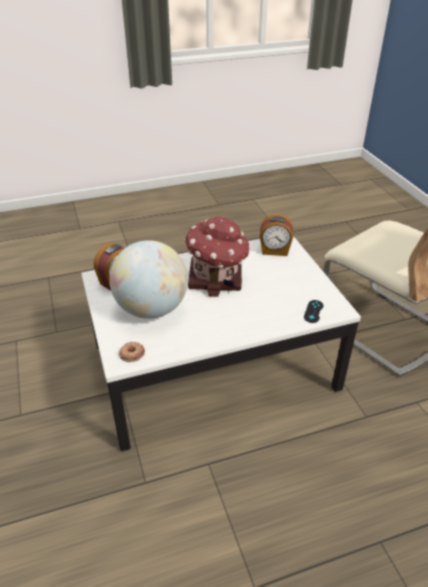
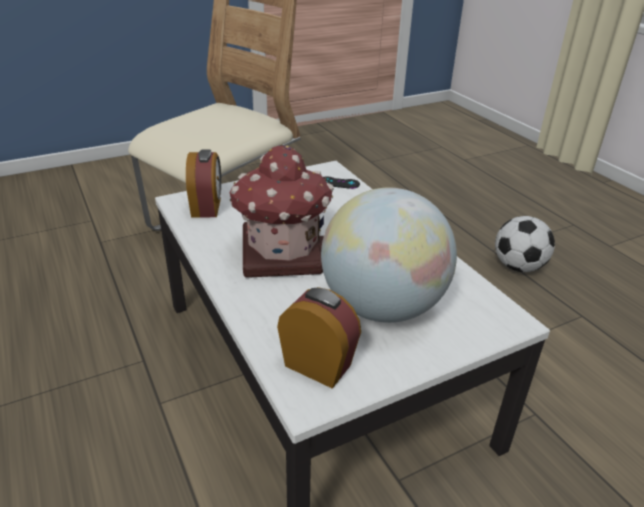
camera: 100 degrees left, 5 degrees down
(132, 353) = (490, 311): donut -> none
(346, 558) = (518, 267): none -> football

